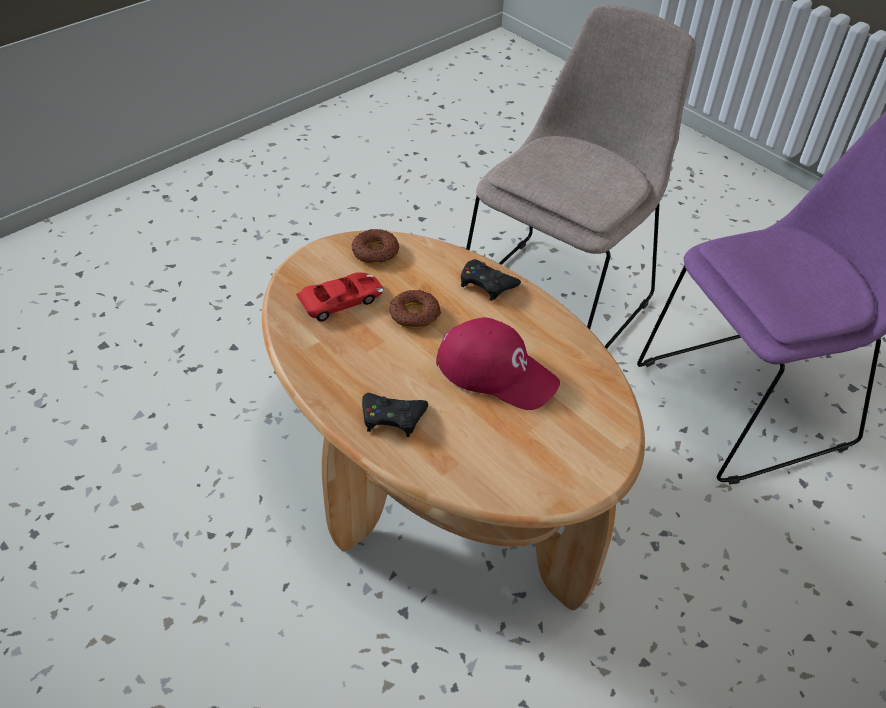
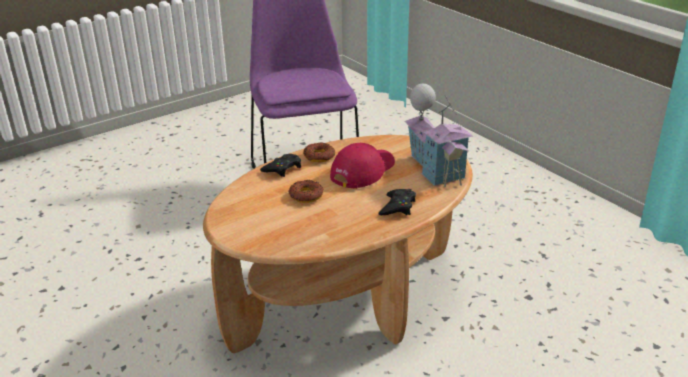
camera: 80 degrees left, 15 degrees down
(341, 300) = (285, 223): red toy car -> none
(375, 252) = (235, 208): donut -> donut (319, 156)
(523, 466) = (435, 168): none -> toy house
(558, 298) = (191, 230): beige chair -> none

